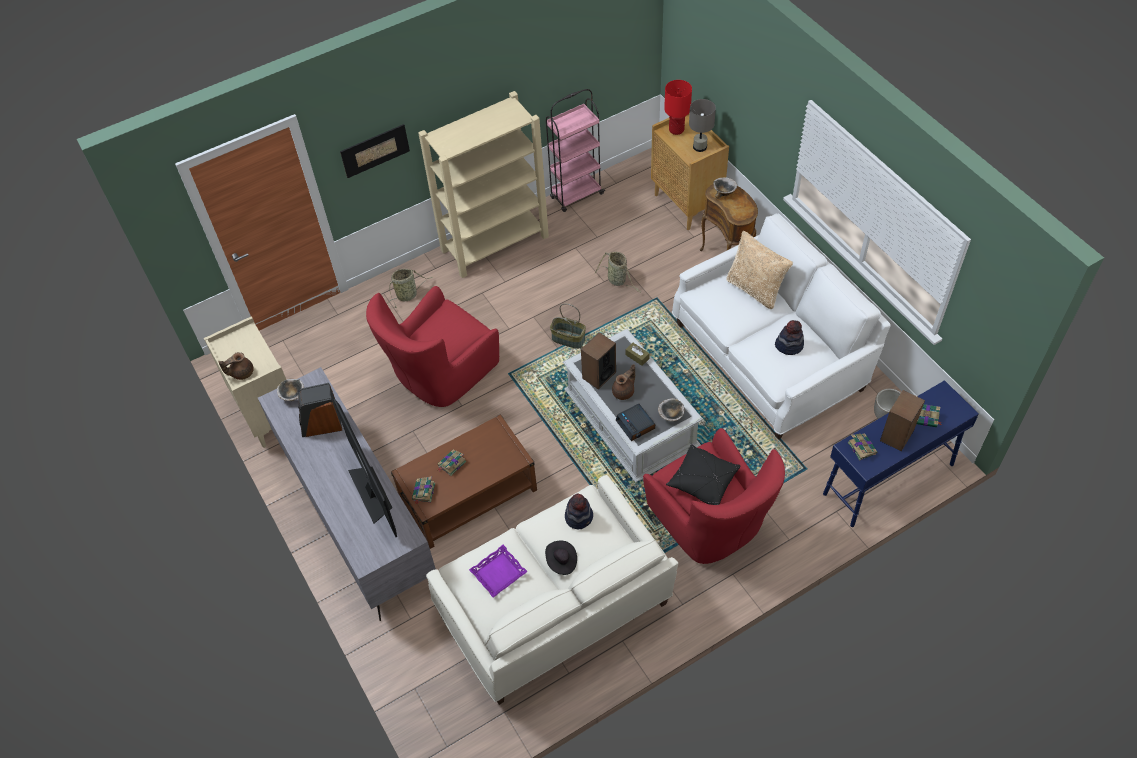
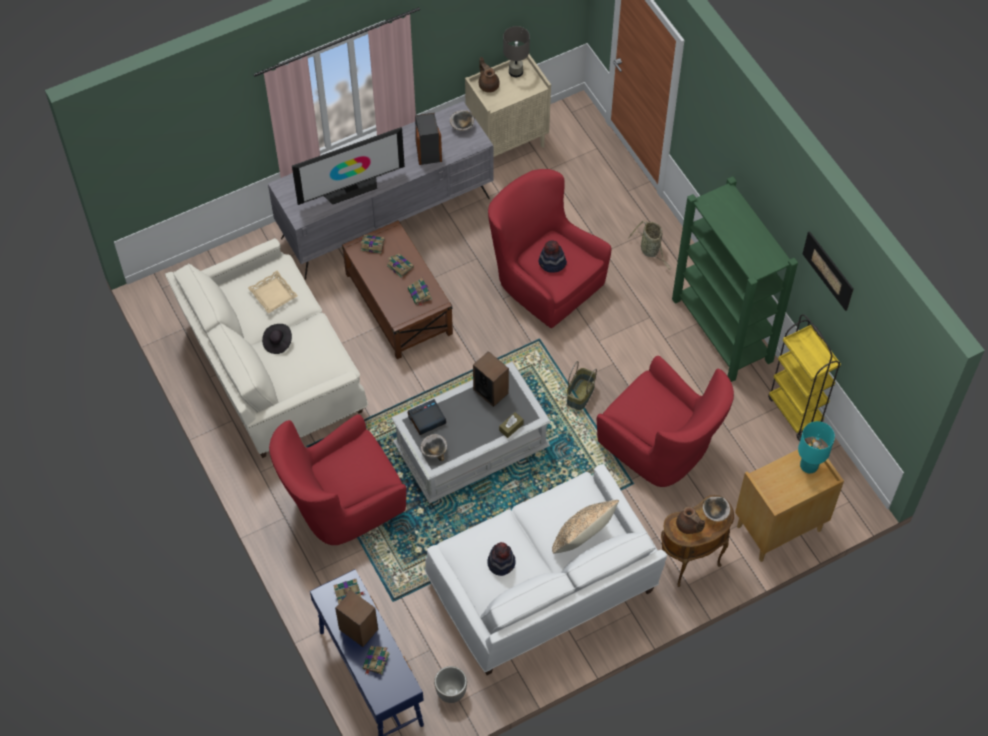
camera: 90 degrees right, 5 degrees up
(375, 150) = (711, 142): picture -> picture (828, 270)
(487, 442) = (420, 294): none -> book
(495, 243) = (722, 330): beige bookcase -> green bookcase
(498, 572) = (273, 294): purple tray -> beige tray
(576, 196) = (795, 413): pink cart -> yellow cart
(579, 516) = (320, 358): hat -> hat (552, 263)
(618, 280) = (661, 447): basket -> red armchair
(624, 392) = (468, 412): brown teapot -> brown teapot (688, 526)
(676, 131) = (809, 466): red table lamp -> turquoise table lamp
(700, 147) = (780, 489): grey table lamp -> grey table lamp (515, 71)
(702, 481) = (351, 469): black pillow -> none

